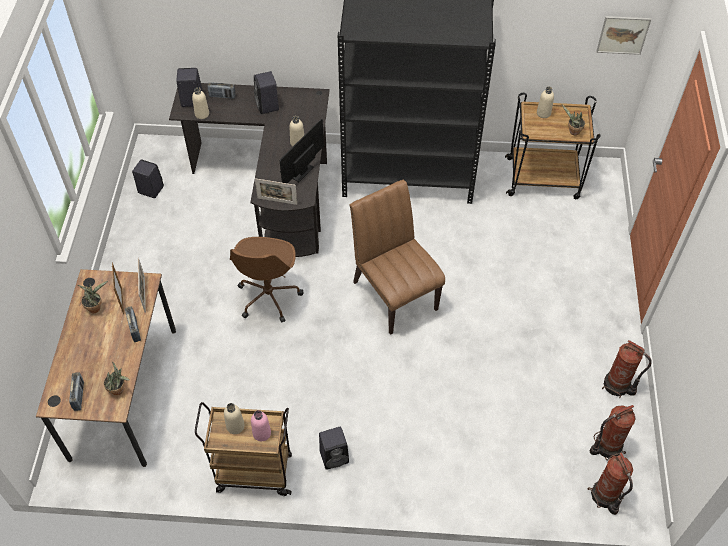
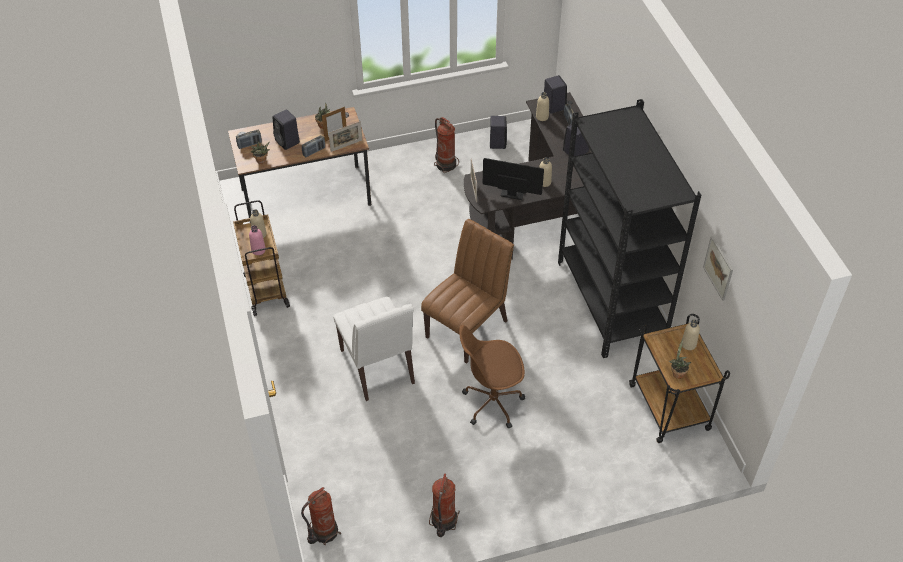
camera: 70 degrees right, 5 degrees down
(268, 299) = (424, 249): brown office chair -> brown office chair (491, 404)
(335, 456) = (297, 334): black speaker -> black speaker (288, 142)
(410, 389) = (377, 366): none -> white chair
(606, 446) = (374, 523): fire extinguisher -> fire extinguisher (445, 164)
(623, 35) = (759, 334): picture -> picture (718, 268)

